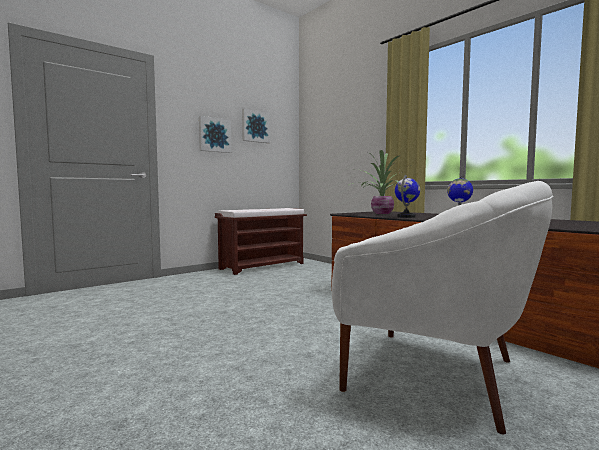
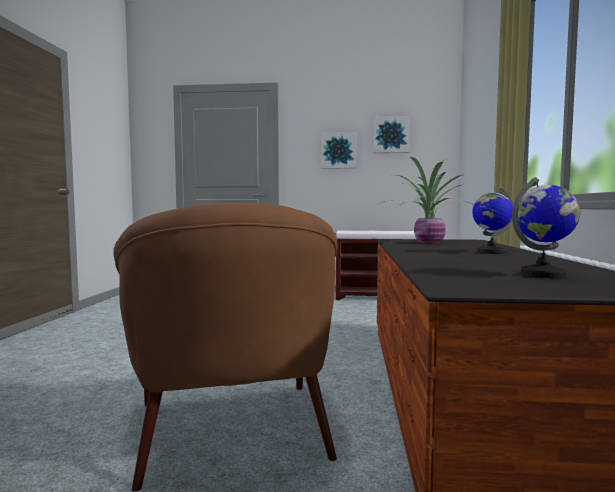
camera: 45 degrees right, 0 degrees up
(406, 217) = (405, 247): globe -> globe (543, 275)
(433, 373) = (232, 429): white armchair -> brown armchair

